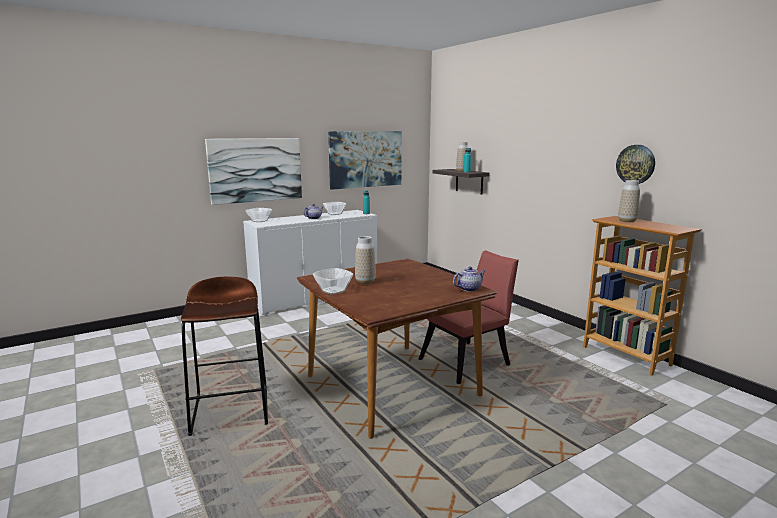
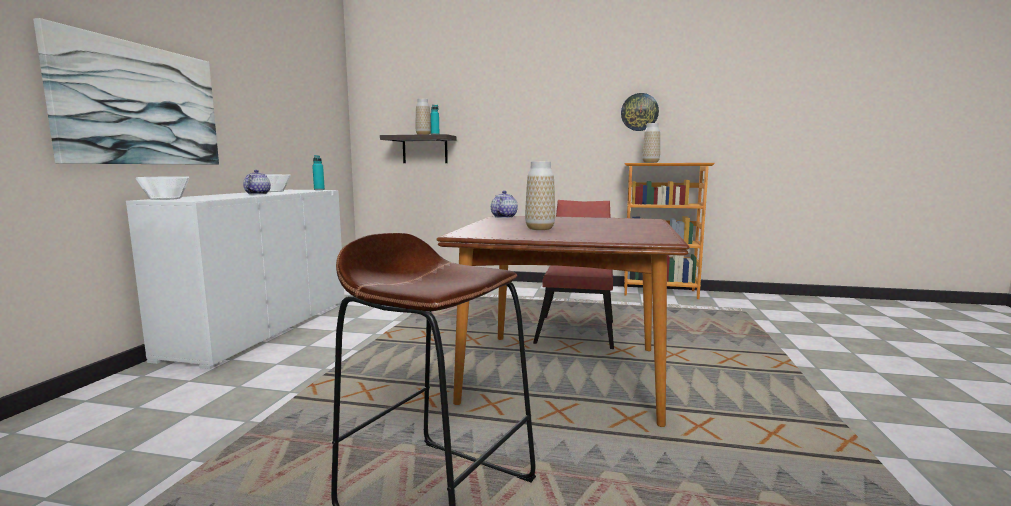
camera: 45 degrees left, 5 degrees down
(333, 290) = (541, 236): bowl -> none
(365, 159) = (290, 115): picture -> none
(469, 289) = (642, 220): teapot -> teapot (504, 217)

